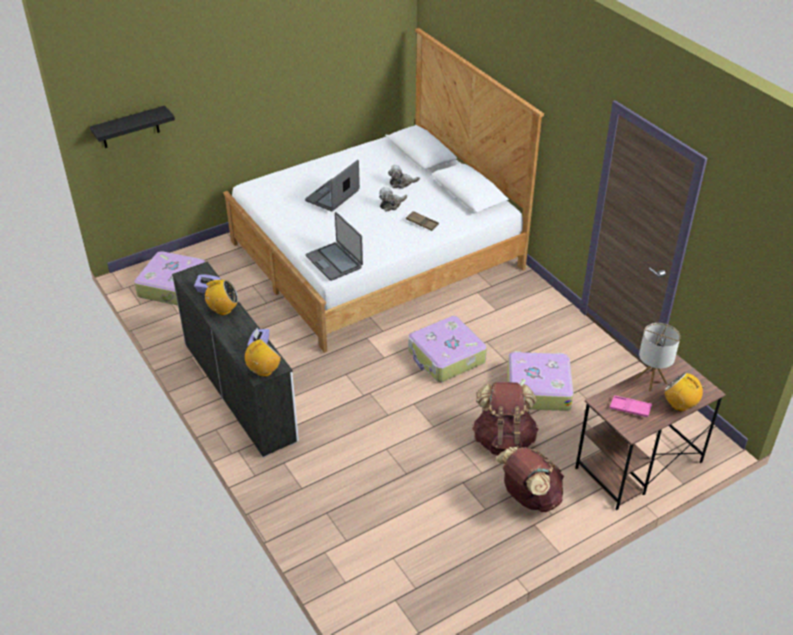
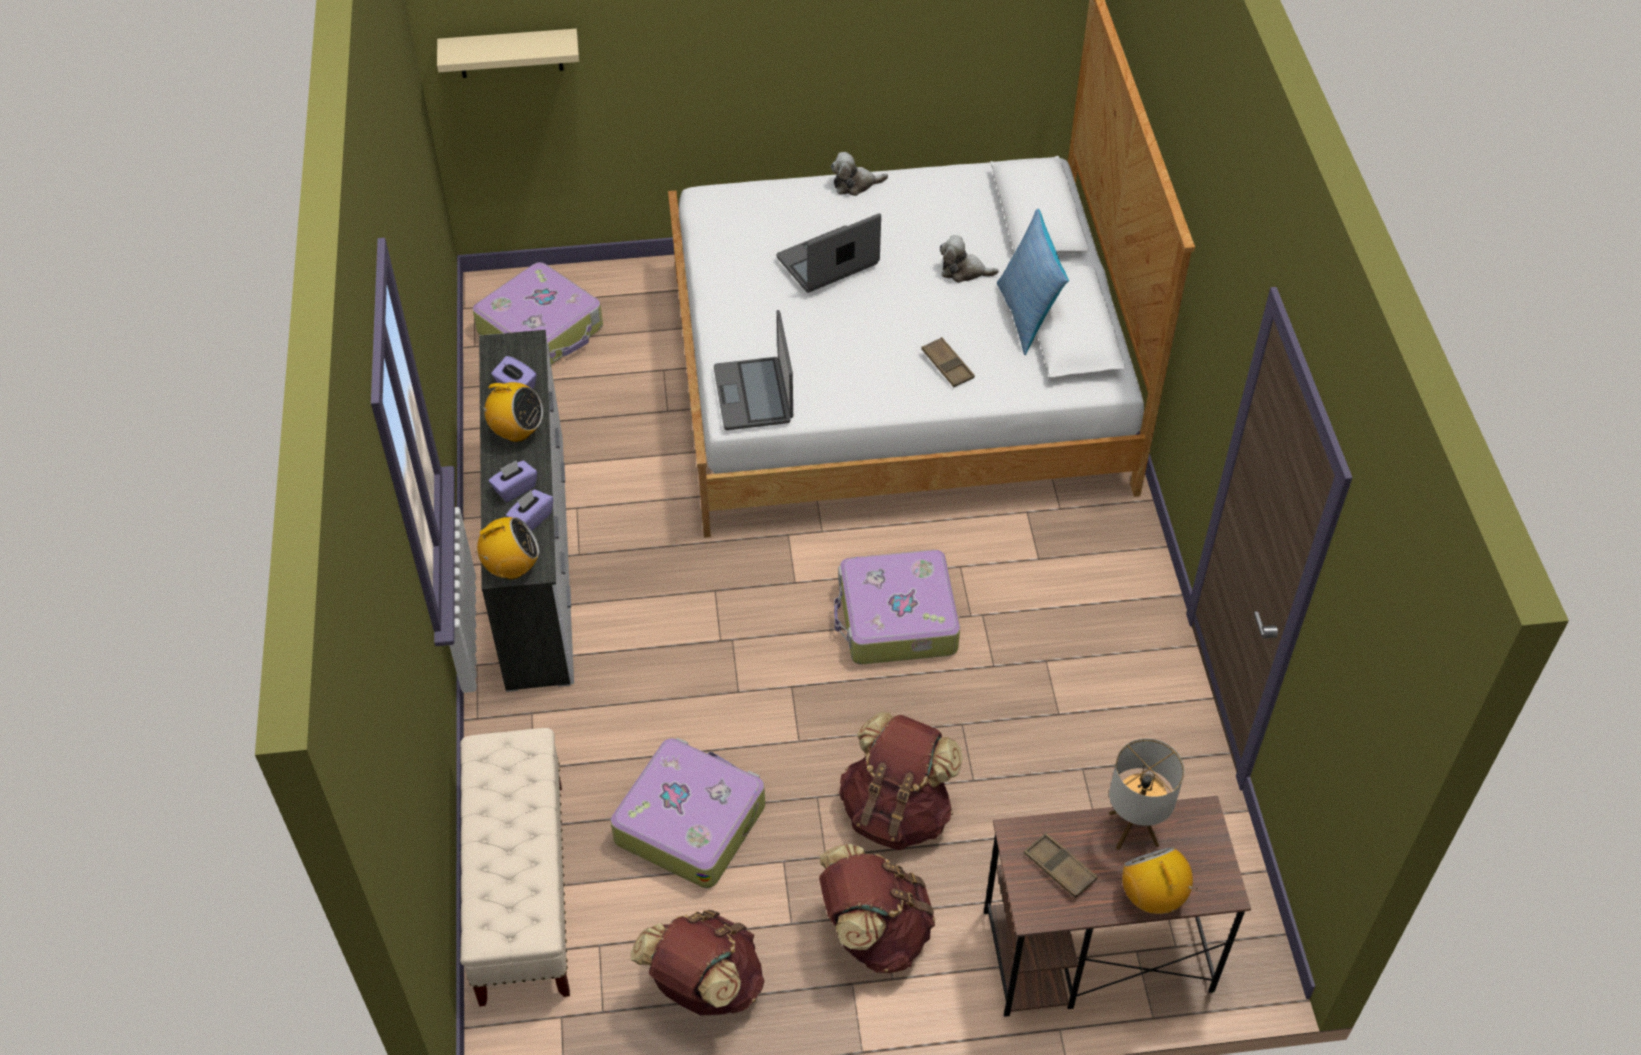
camera: 25 degrees right, 10 degrees up
(130, 127) = (510, 53): black shelf -> beige shelf
(240, 335) = (514, 488): none -> purple tissue box
(334, 548) = (522, 891): none -> beige bench
(391, 205) = (918, 310): plush toy -> plush toy (855, 184)
(445, 193) = (1028, 316): none -> pillow
(461, 555) = (704, 986): none -> brown backpack
(537, 388) = (1014, 738): suitcase -> suitcase (690, 821)
(630, 408) = (1059, 868): pink tray -> brown tray

